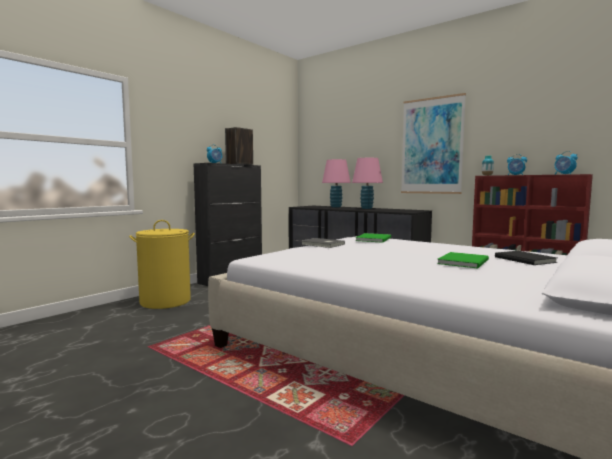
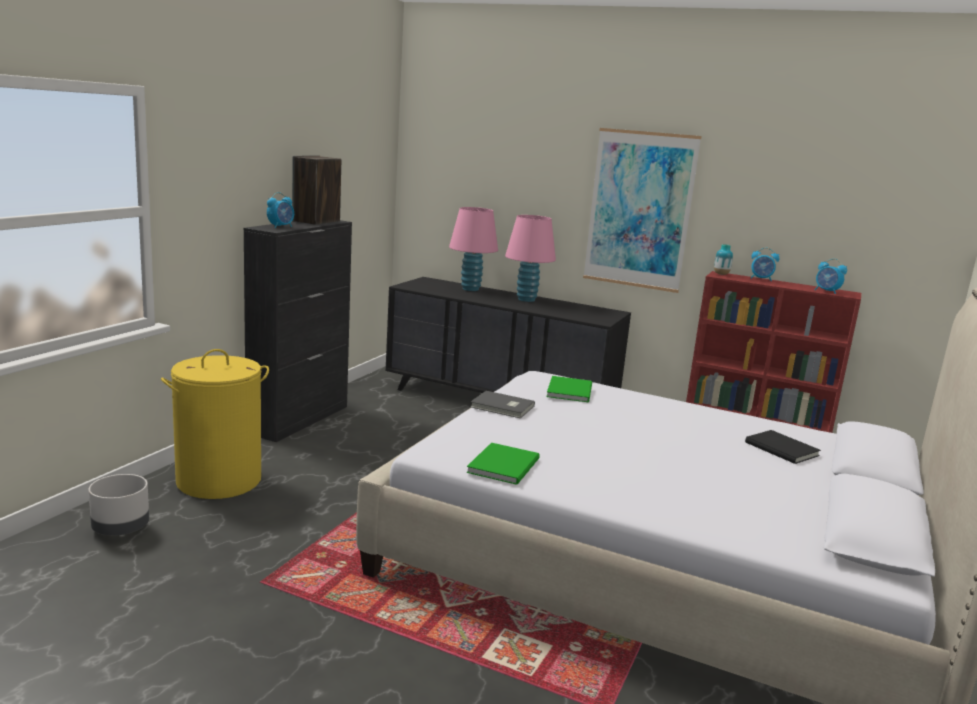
camera: 15 degrees left, 10 degrees up
(92, 319) = (121, 529): none -> grey planter
(465, 262) = (714, 458): green book -> green book (506, 465)

